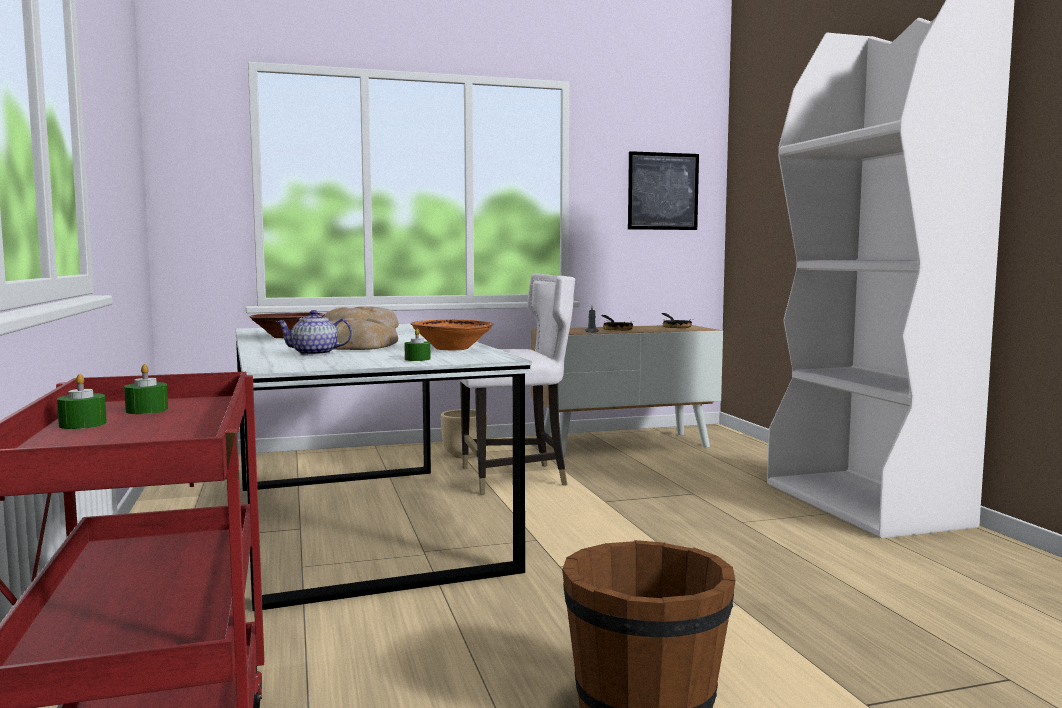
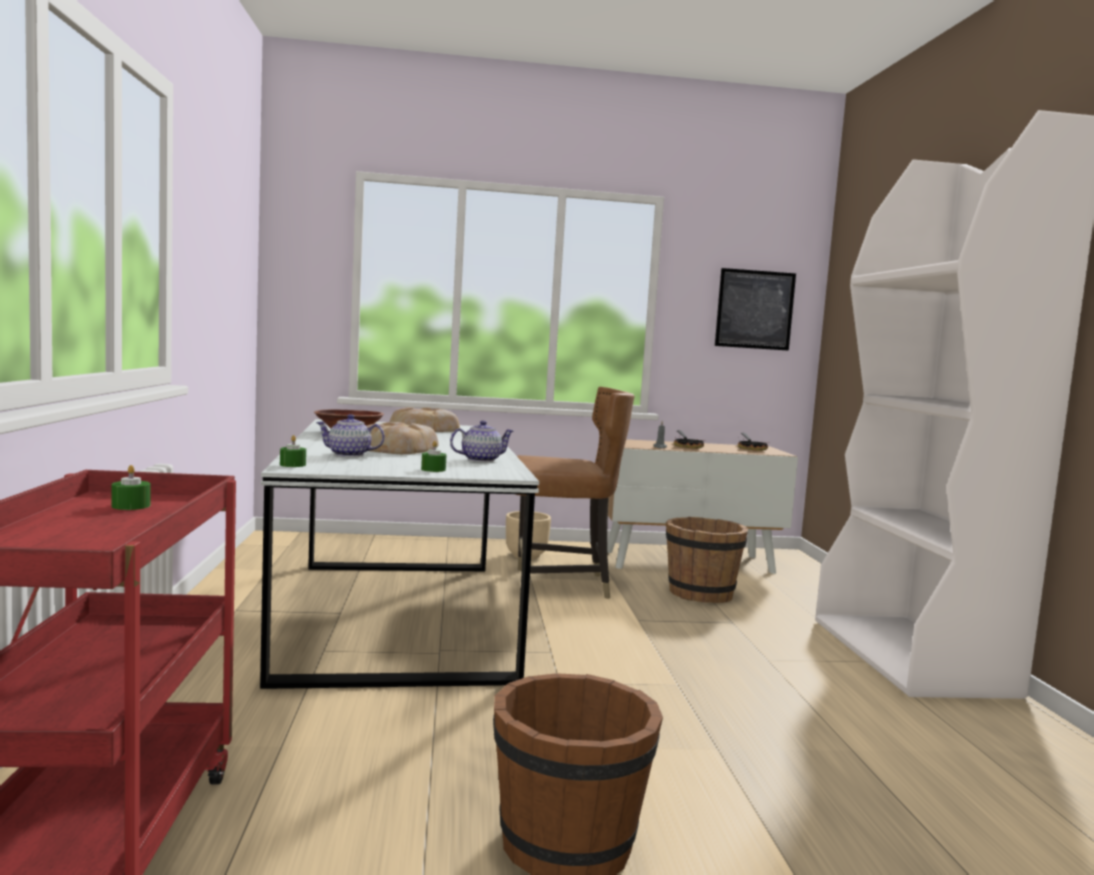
camera: 10 degrees right, 0 degrees up
(83, 424) = (62, 516): green candle -> green candle (292, 465)
(452, 348) = (480, 459): orange bowl -> teapot
(512, 478) = (560, 585): white chair -> brown chair
(651, 472) = (700, 594): none -> brown bucket

